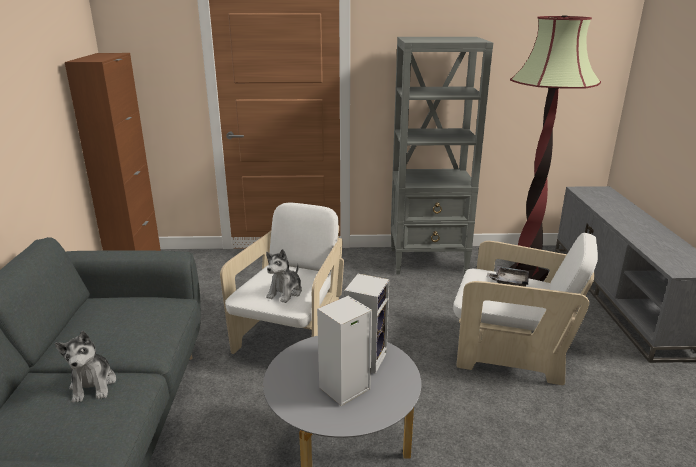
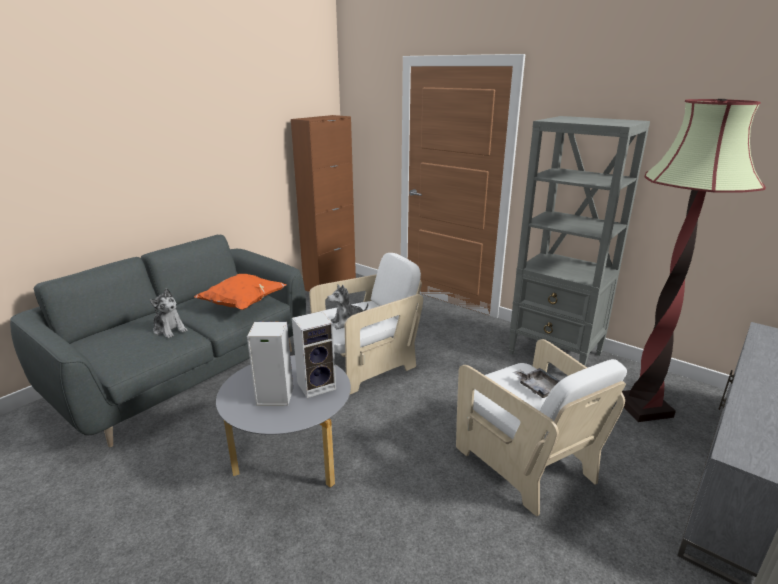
camera: 40 degrees right, 0 degrees up
(93, 385) = (170, 329): plush toy -> plush toy turned 75 degrees counterclockwise
(146, 317) = (243, 304): none -> orange pillow

